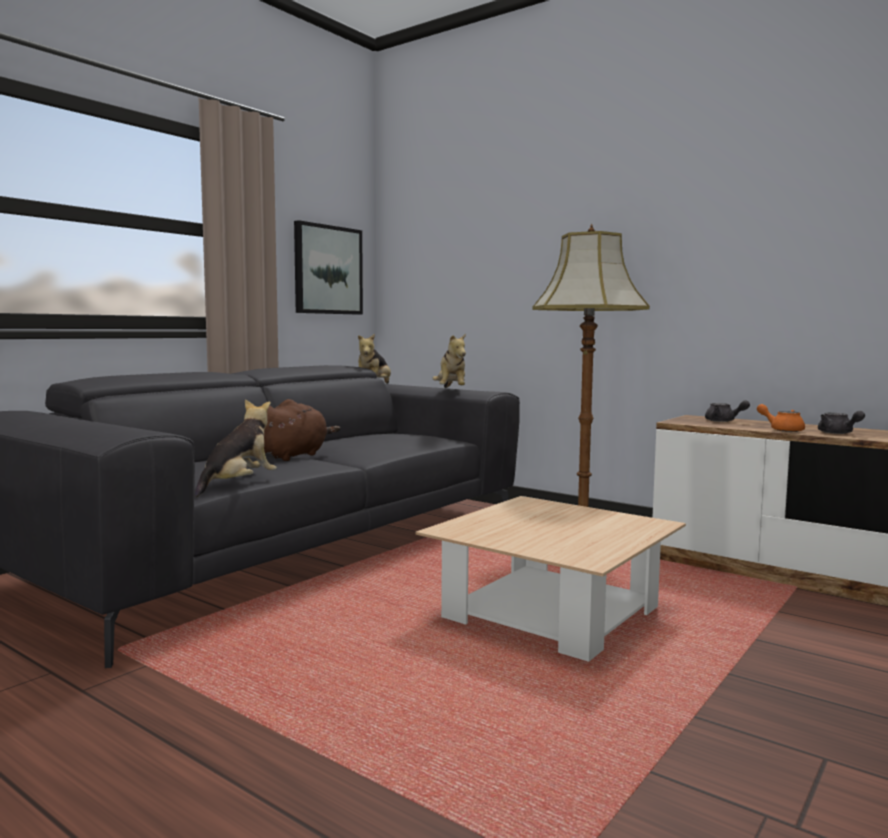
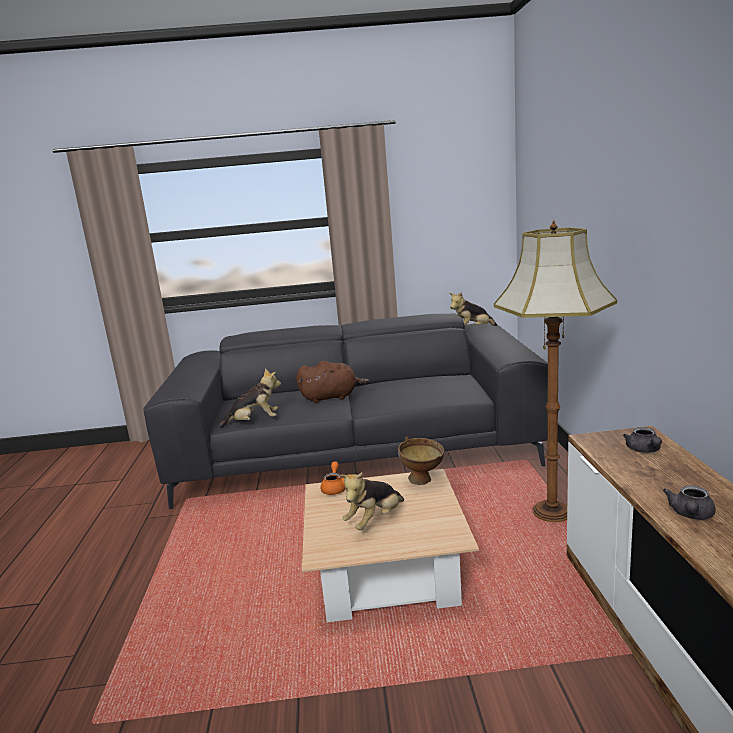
camera: 50 degrees right, 10 degrees up
(327, 270) = (457, 229): picture -> none
(451, 391) = (490, 352): plush toy -> plush toy (375, 520)
(529, 504) = (423, 481): none -> brown bowl
(782, 430) = (647, 487): orange teapot -> orange teapot (335, 488)

